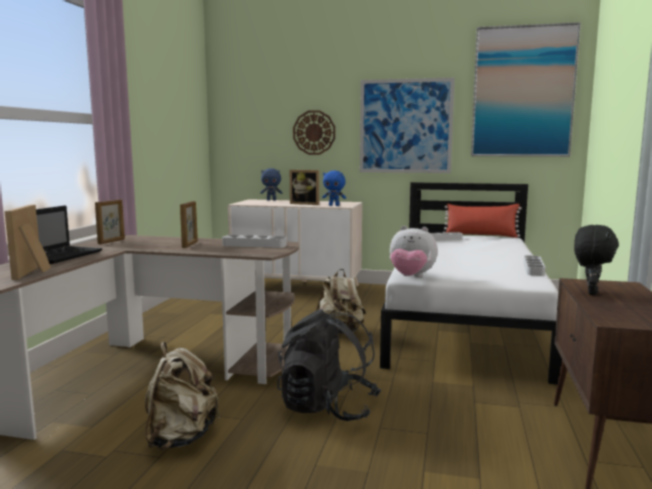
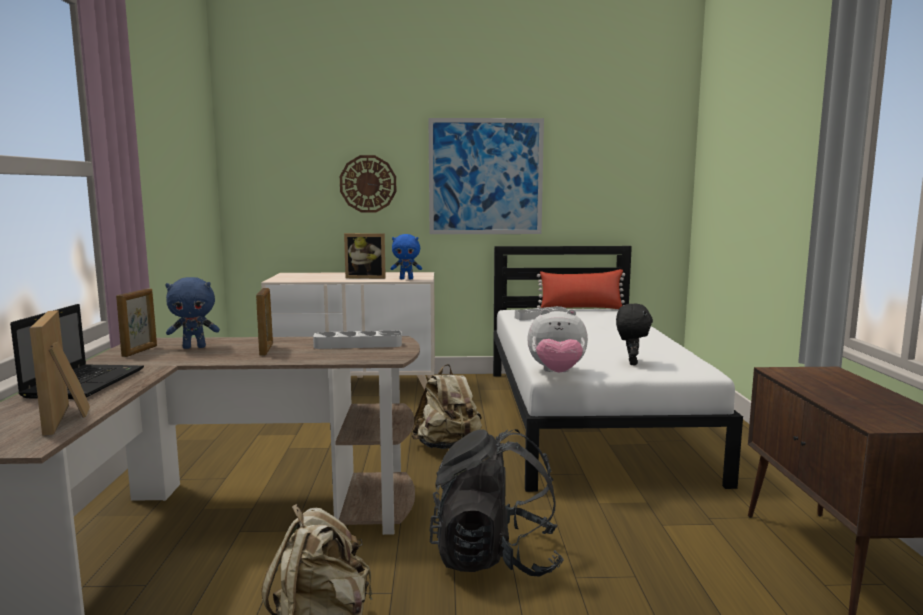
camera: 15 degrees left, 0 degrees up
(271, 200) = (314, 273): blue plush toy -> blue plush toy (194, 347)
(523, 92) = (622, 138): picture -> none
(533, 269) = (681, 351): grey tray -> none
(590, 292) = (809, 385): black plush toy -> black plush toy (631, 363)

